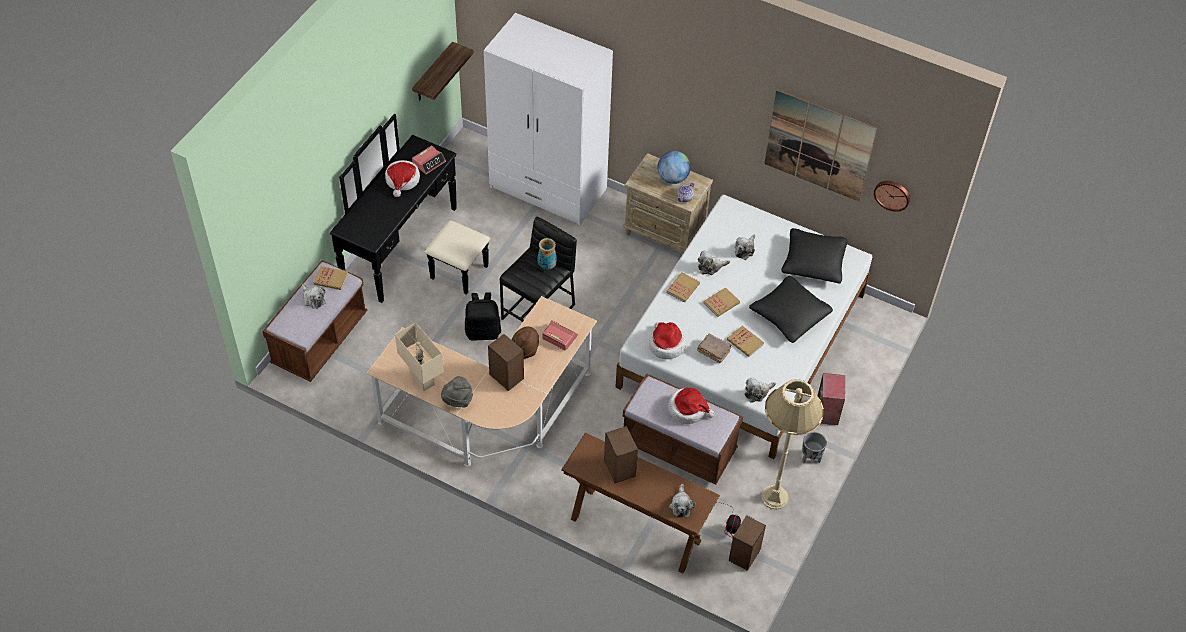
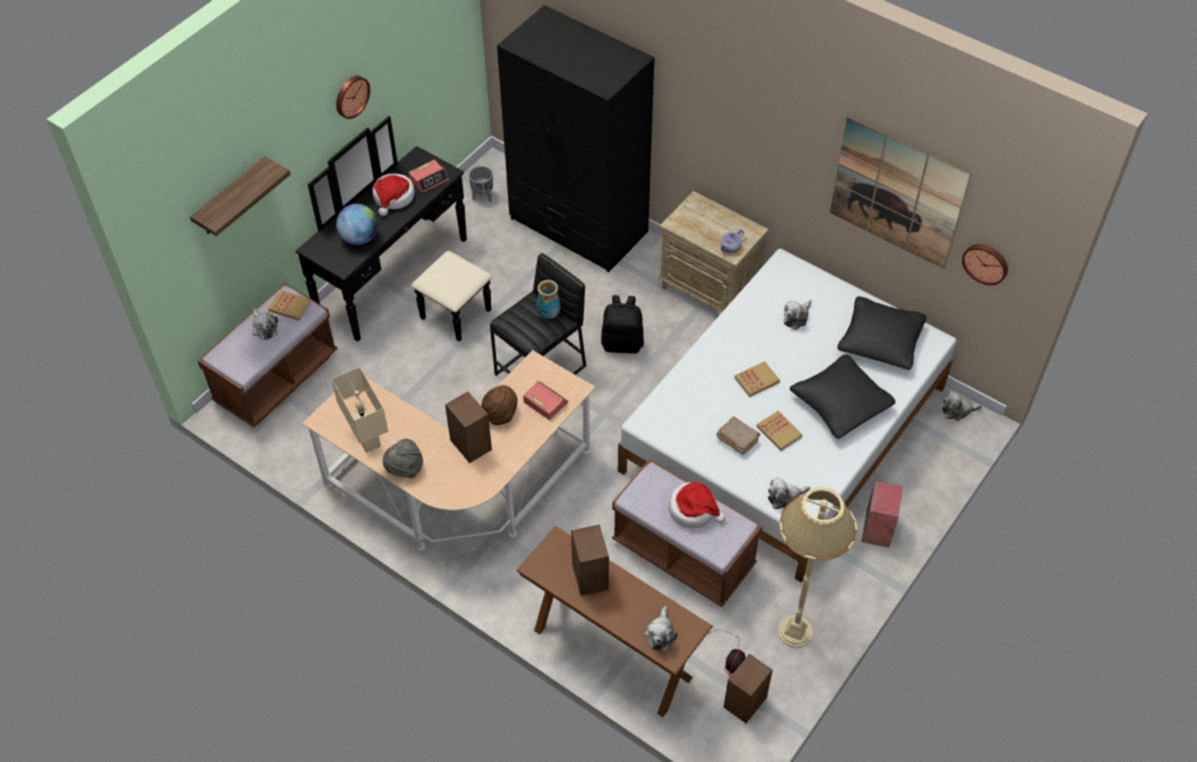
camera: 10 degrees right, 0 degrees up
(368, 101) = (351, 96): none -> wall clock
(433, 73) = (447, 75): shelf -> shelf (231, 198)
(483, 331) = (470, 387): black backpack -> black backpack (622, 343)
(548, 189) = (578, 226): white wardrobe -> black wardrobe
(666, 345) = (679, 425): hat -> none
(673, 178) = (719, 223): globe -> globe (359, 238)
(683, 288) = (711, 357): book -> none
(710, 267) = (750, 335): plush toy -> plush toy (957, 411)
(810, 457) = (848, 585): grey planter -> grey planter (483, 196)

